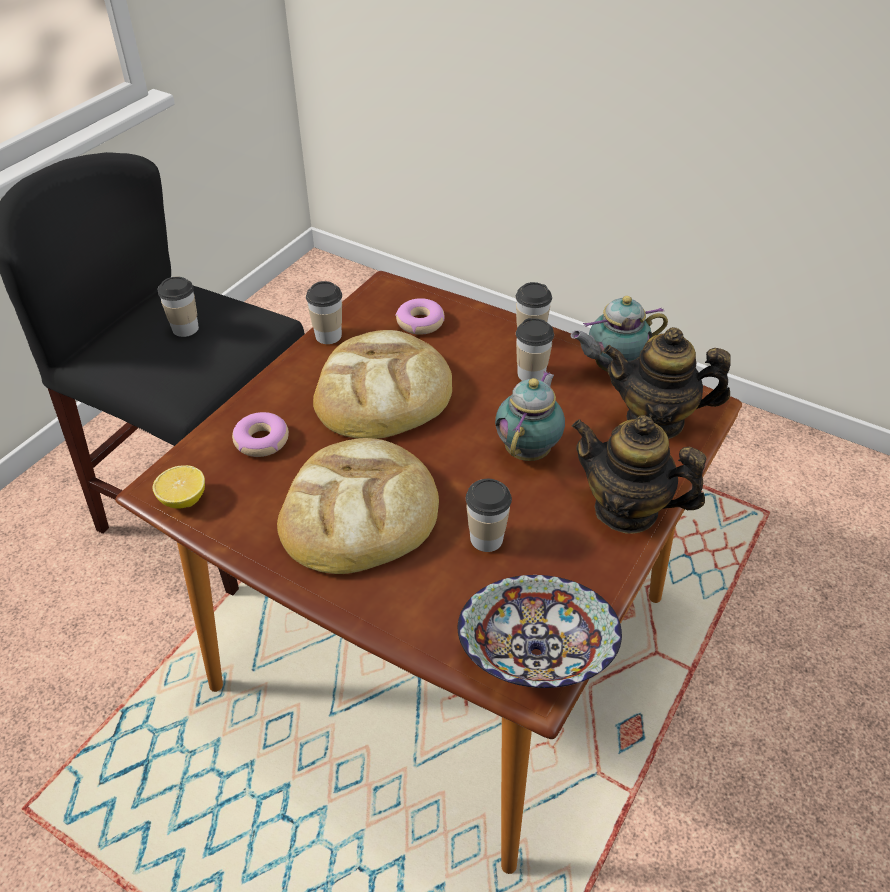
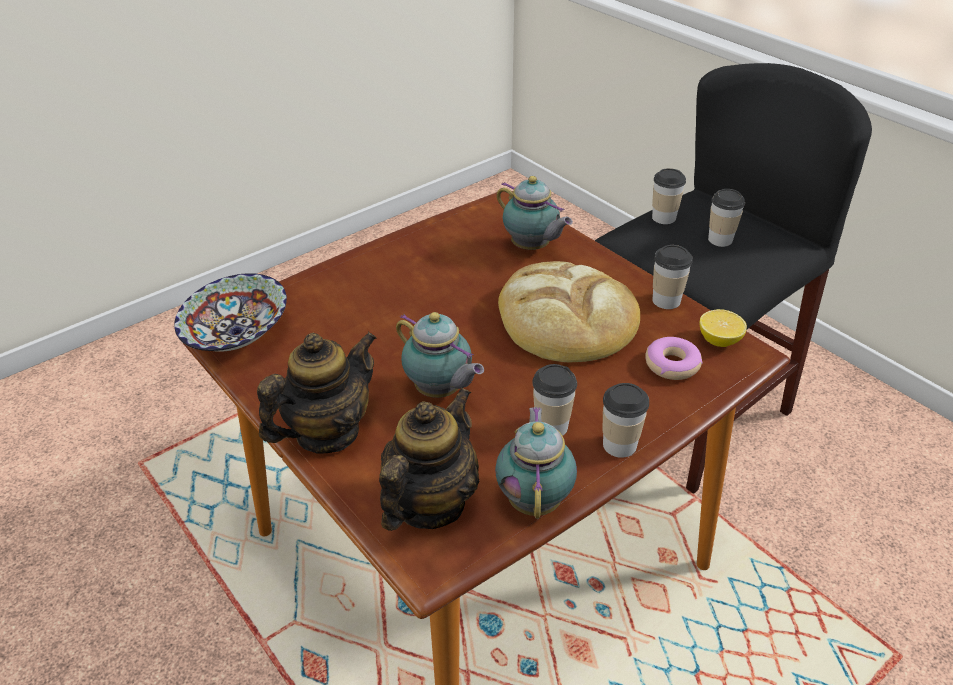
camera: 110 degrees right, 5 degrees down
(183, 499) = (486, 211): lemon -> lemon (719, 340)
(261, 441) = (532, 248): donut -> teapot
(359, 511) = (426, 282): bread -> none
(486, 538) = (355, 339): cup -> cup (664, 218)

